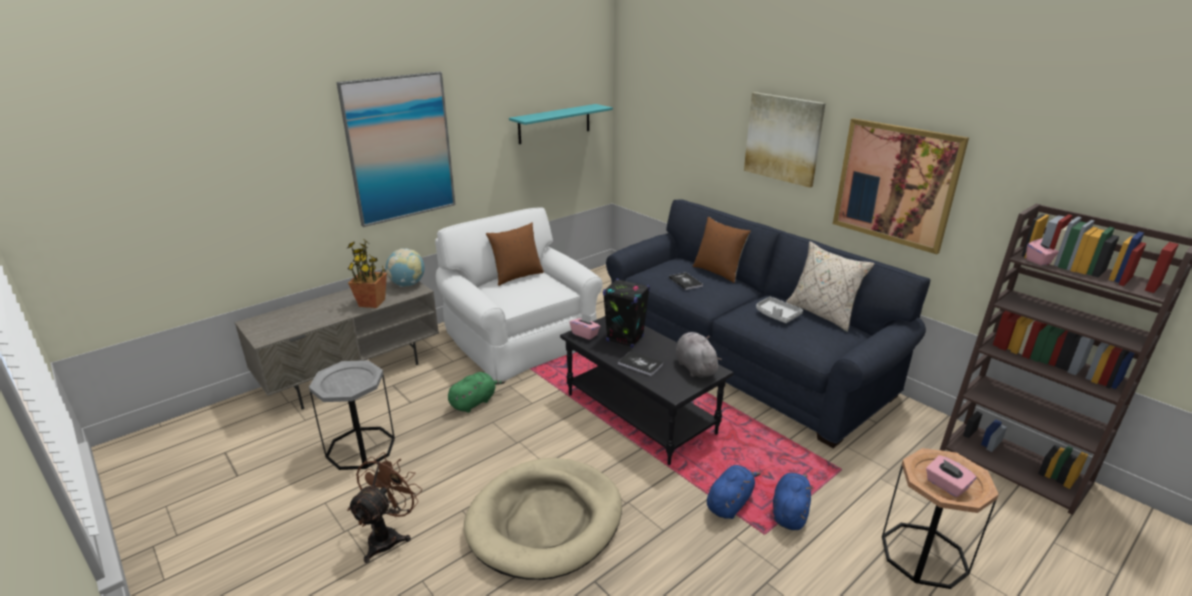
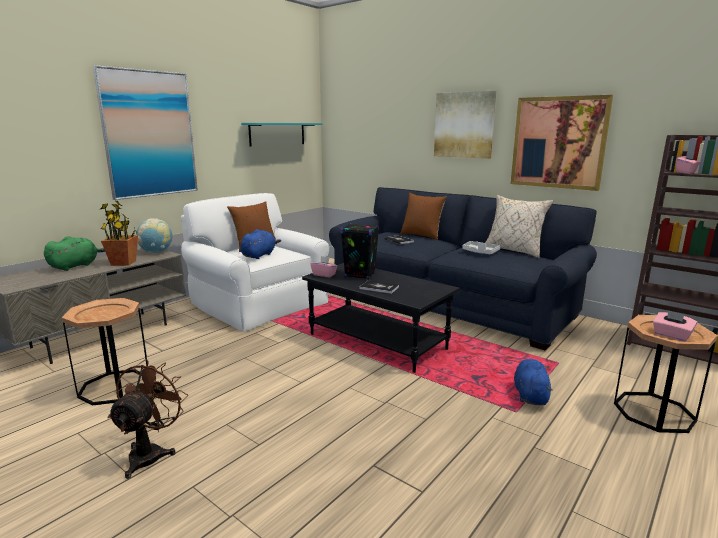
camera: 10 degrees left, 10 degrees down
(360, 448) = (114, 387): grey side table -> brown side table
(474, 402) = (224, 346): green plush toy -> green plush toy (76, 266)
(545, 521) = (312, 423): beige dog bed -> none
(695, 367) = (426, 286): grey plush toy -> none
(730, 503) = (477, 393): blue plush toy -> blue plush toy (259, 255)

